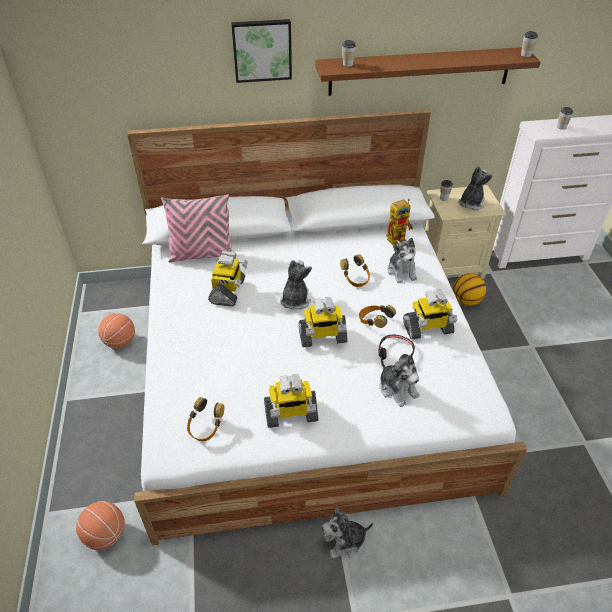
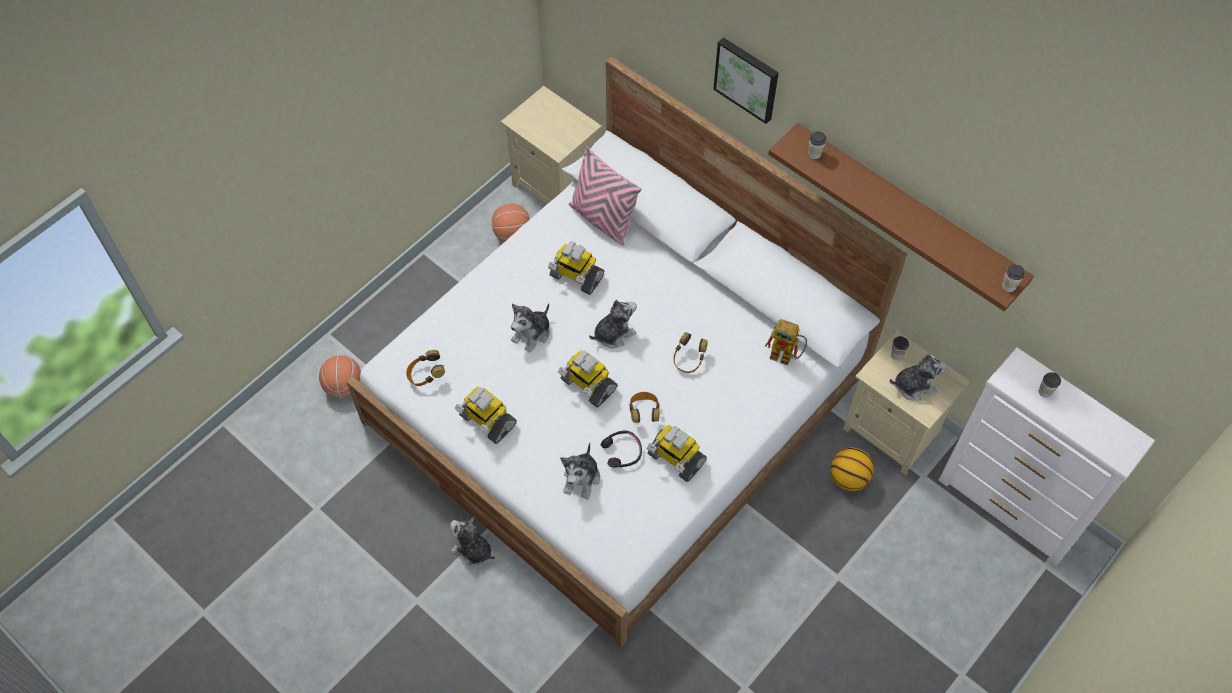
camera: 50 degrees right, 15 degrees up
(118, 299) = (556, 187): none -> beige nightstand
(228, 291) = (576, 277): toy robot -> toy robot turned 60 degrees clockwise
(402, 271) = (736, 390): plush toy -> plush toy (532, 334)

